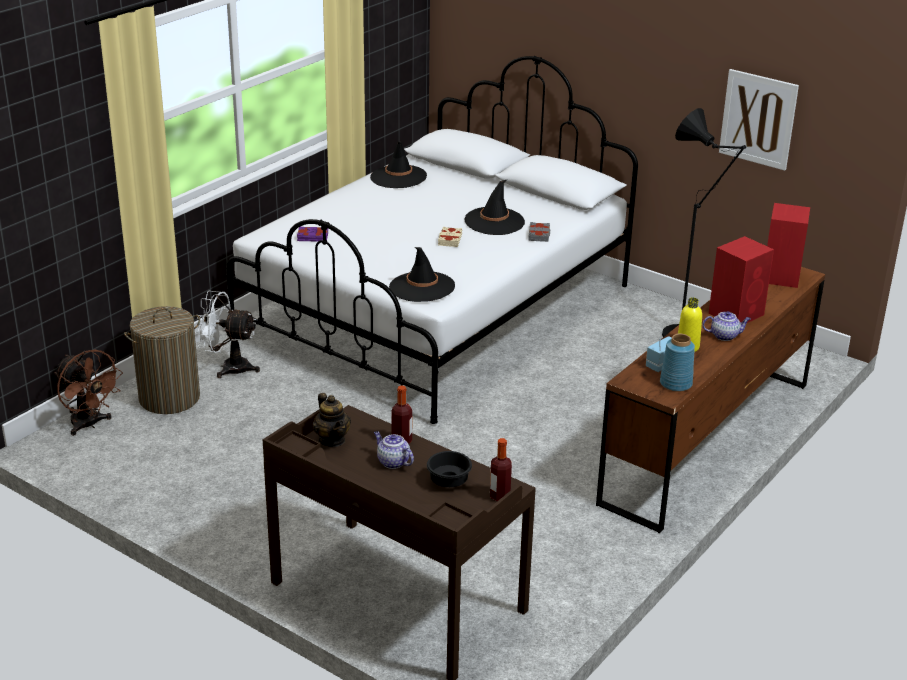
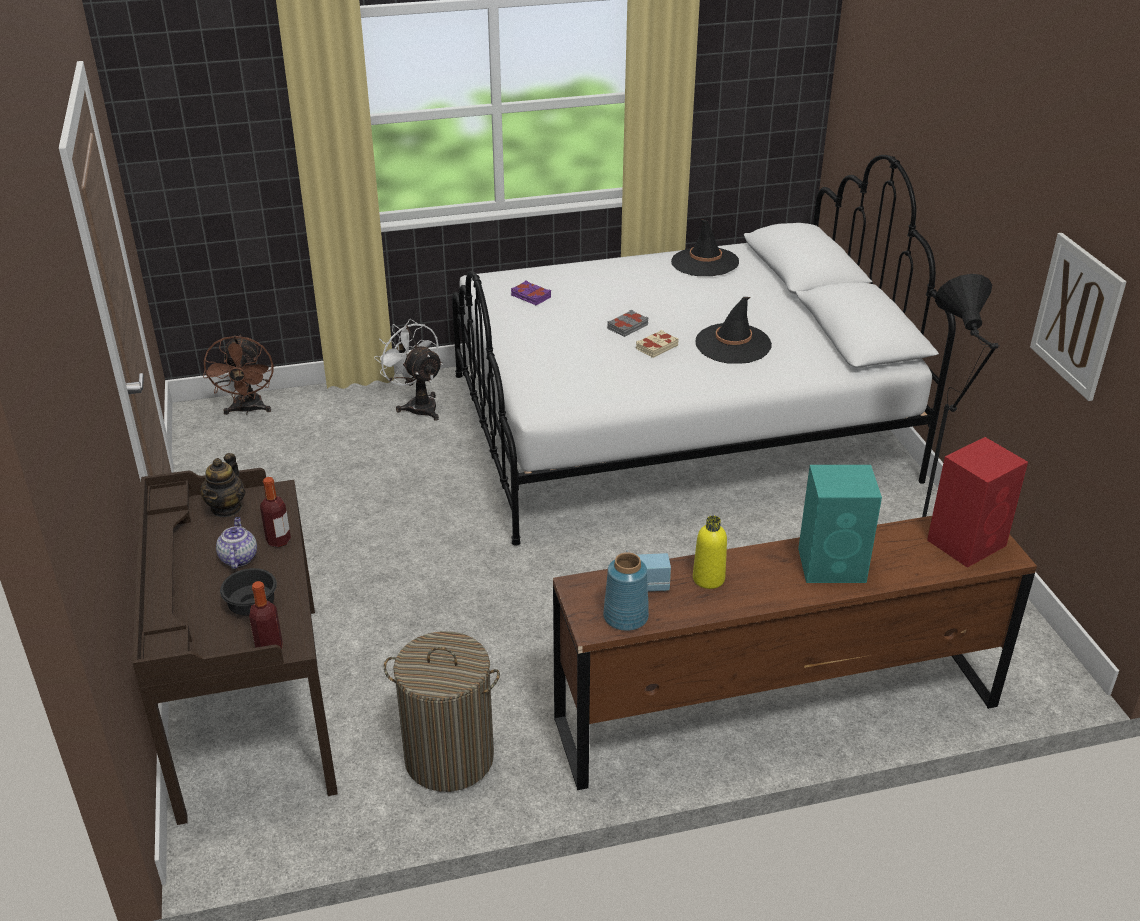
camera: 40 degrees right, 5 degrees up
(169, 398) = (335, 413): laundry basket -> laundry basket (449, 758)
(421, 287) = (553, 387): black hat -> none
(539, 235) = (760, 377): grey book -> grey book (628, 327)
(725, 336) = (775, 586): teapot -> none
(737, 313) = (833, 565): red speaker -> turquoise speaker

